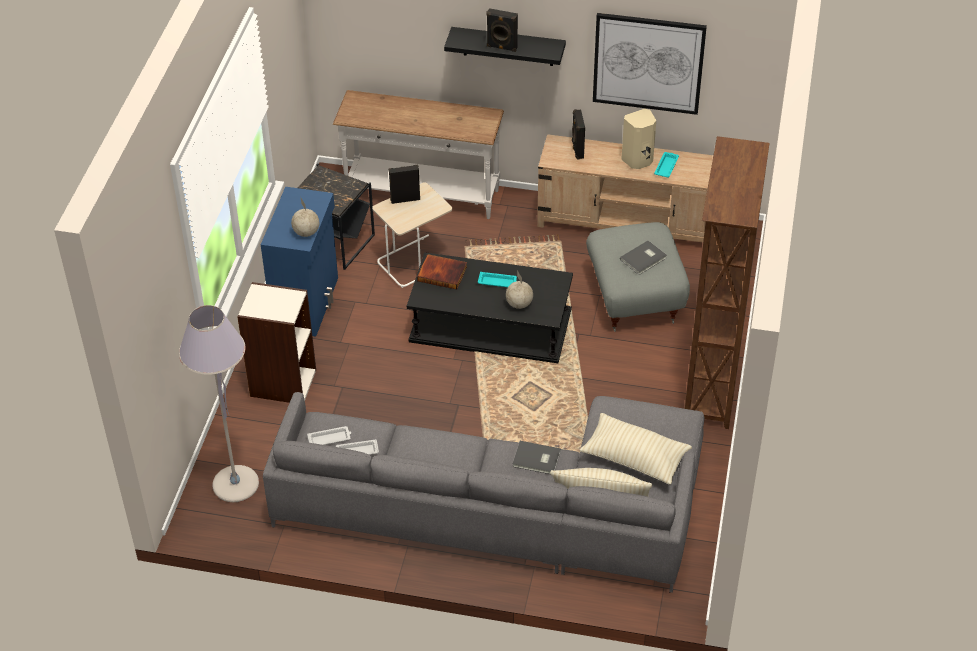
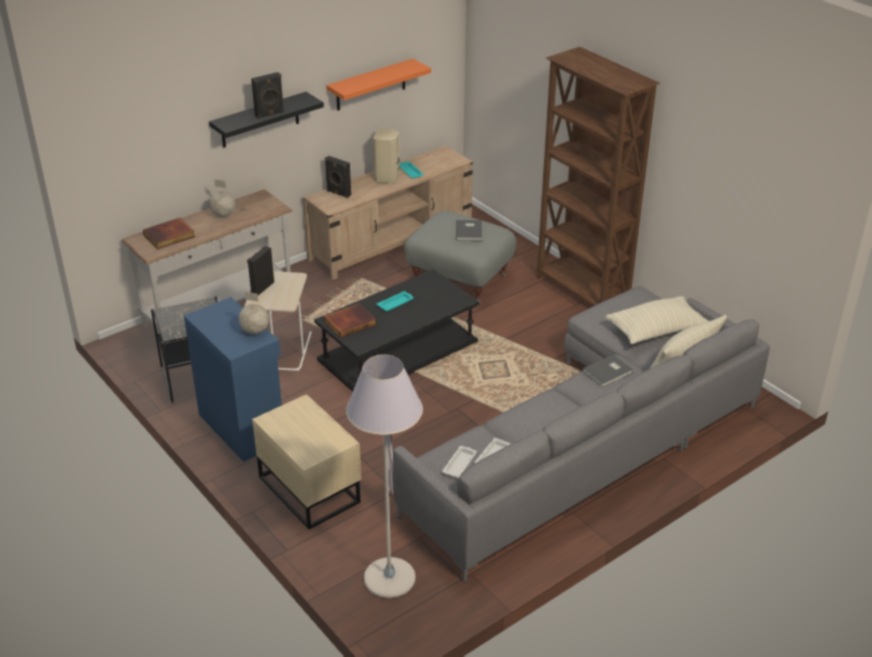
camera: 50 degrees left, 10 degrees down
(282, 383) = (310, 488): bookcase -> beige nightstand
(377, 109) = (169, 236): none -> book
(519, 304) = (431, 305): globe -> globe (223, 215)
(648, 63) = (371, 85): picture -> orange shelf

